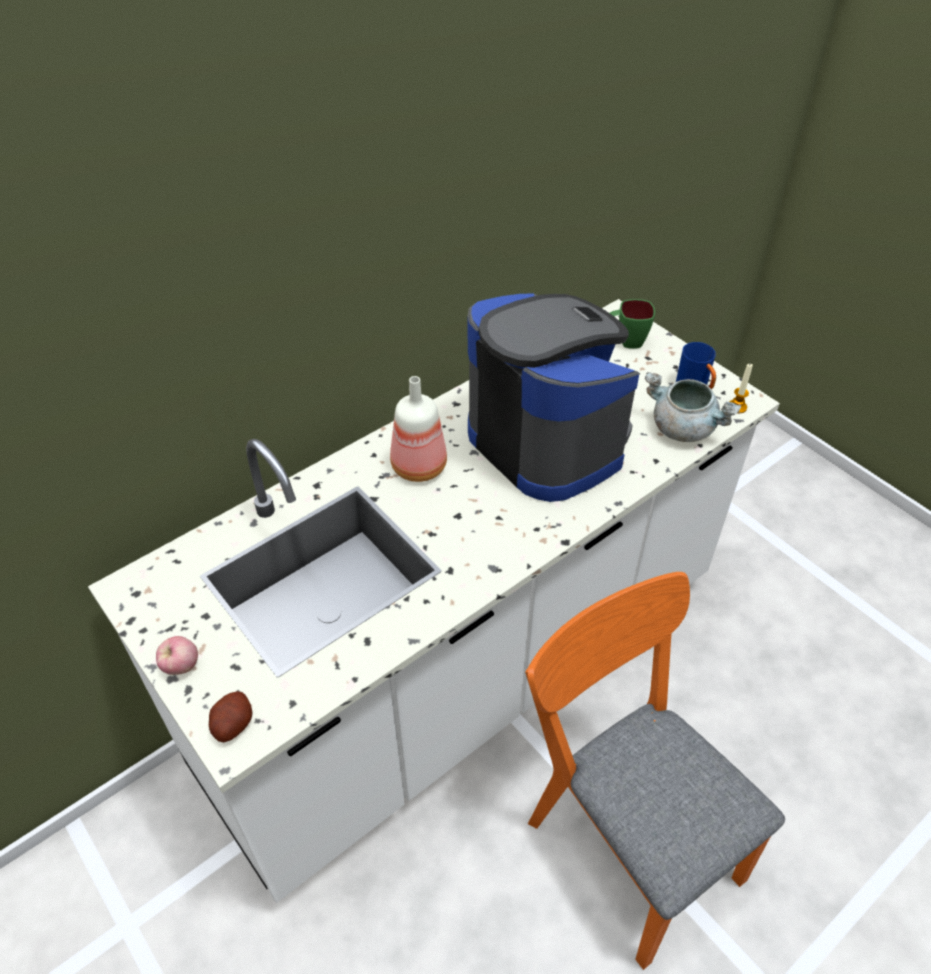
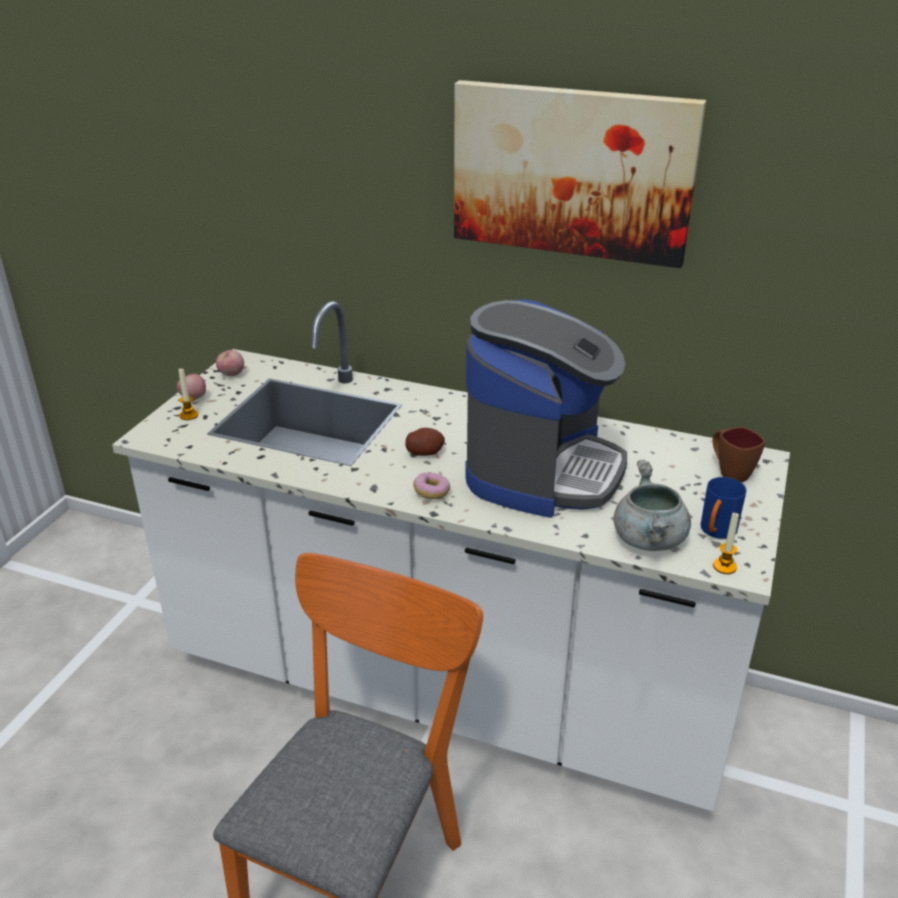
camera: 60 degrees right, 15 degrees down
(156, 609) = (231, 375): none -> apple
(218, 682) = (189, 415): none -> candle
(232, 724) = (160, 431): potato -> potato (425, 452)
(417, 466) = (447, 420): bottle -> none
(441, 156) = (572, 172): none -> picture
(531, 529) = (431, 492): none -> donut
(625, 342) = (729, 473): green mug -> brown mug

